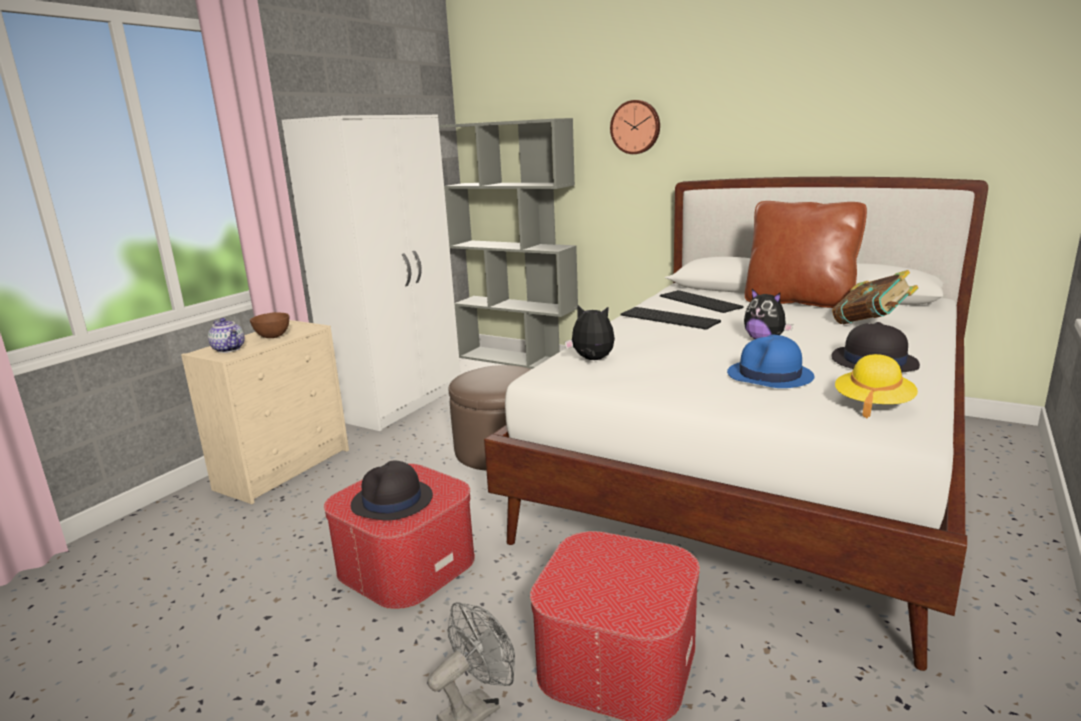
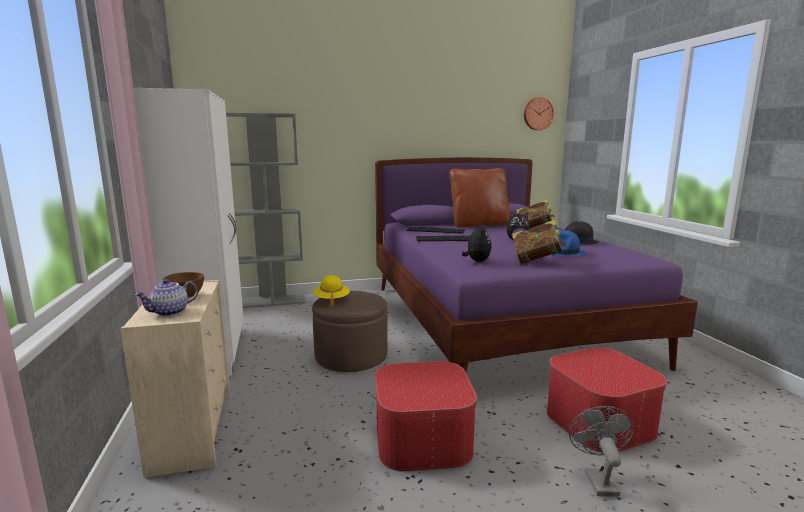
camera: 45 degrees left, 5 degrees down
(229, 349) = (170, 312): teapot -> teapot turned 135 degrees clockwise
(392, 501) = (428, 387): black hat -> none
(592, 360) = (476, 261): plush toy -> plush toy turned 105 degrees clockwise
(636, 127) = (342, 124): wall clock -> wall clock (538, 114)
(675, 380) = (536, 261): none -> book
(758, 470) = (498, 321): white bed -> purple bed
(872, 404) = (622, 254): yellow hat -> yellow hat (331, 300)

